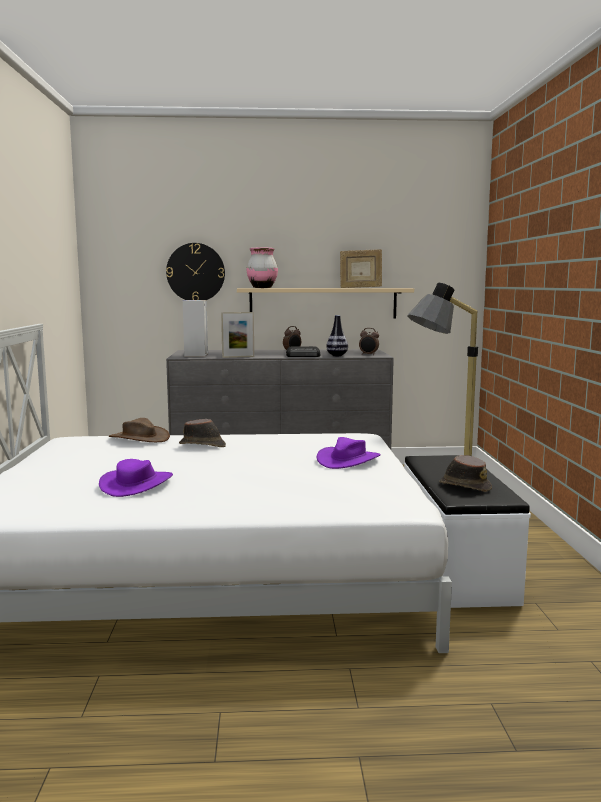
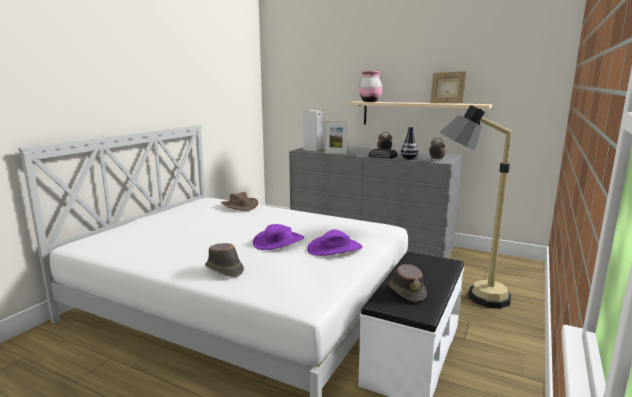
camera: 30 degrees right, 5 degrees up
(137, 484) = (179, 241): purple hat -> purple hat (279, 241)
(195, 272) = (329, 89): wall clock -> none
(202, 445) = (264, 217): brown hat -> brown hat (224, 269)

